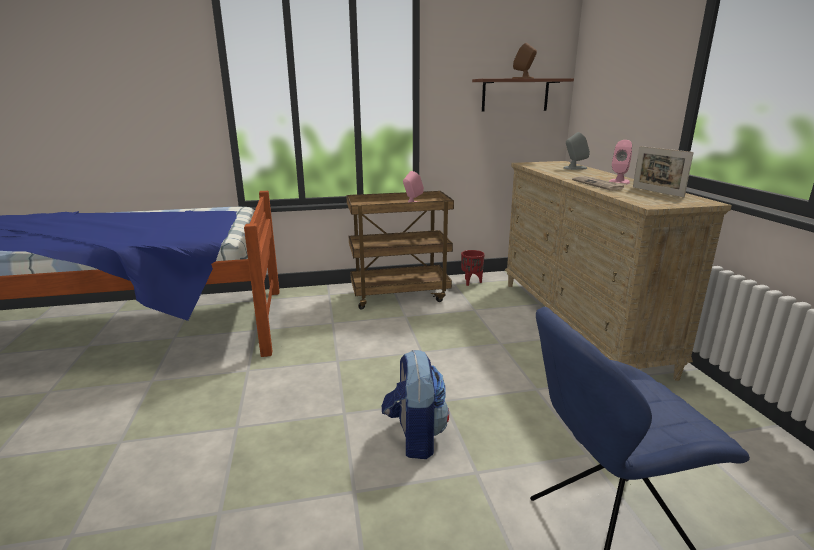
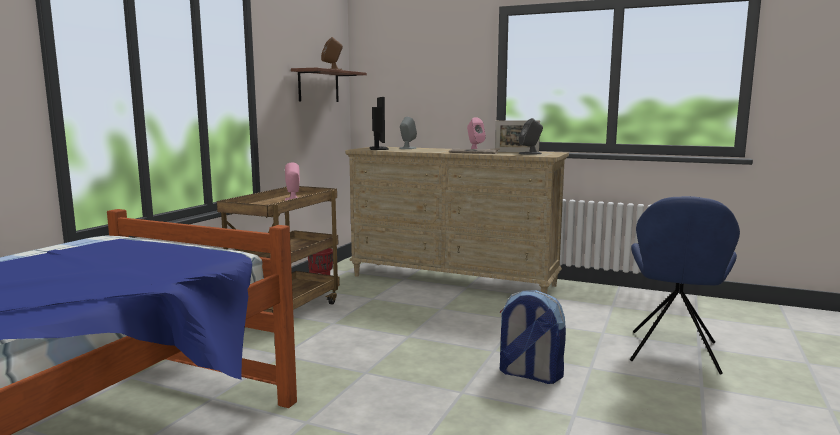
camera: 55 degrees left, 10 degrees down
(546, 165) = (378, 148): none -> monitor
(655, 197) = (530, 153): none -> grey speaker

